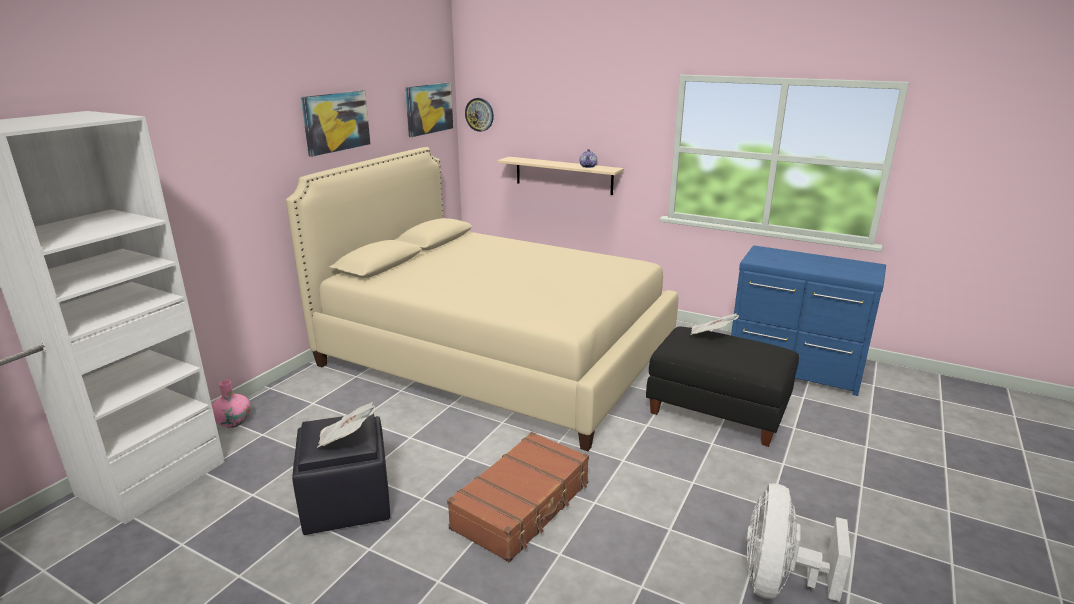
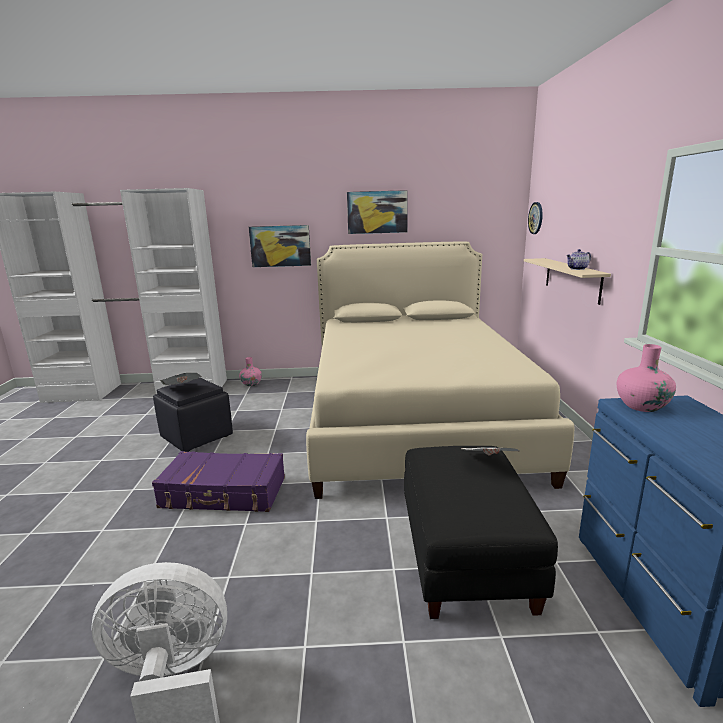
camera: 60 degrees right, 5 degrees down
(429, 108) = (486, 210): picture -> picture (280, 246)
(523, 505) = (224, 493): brown suitcase -> purple suitcase
(760, 258) = (641, 406): none -> pink vase

